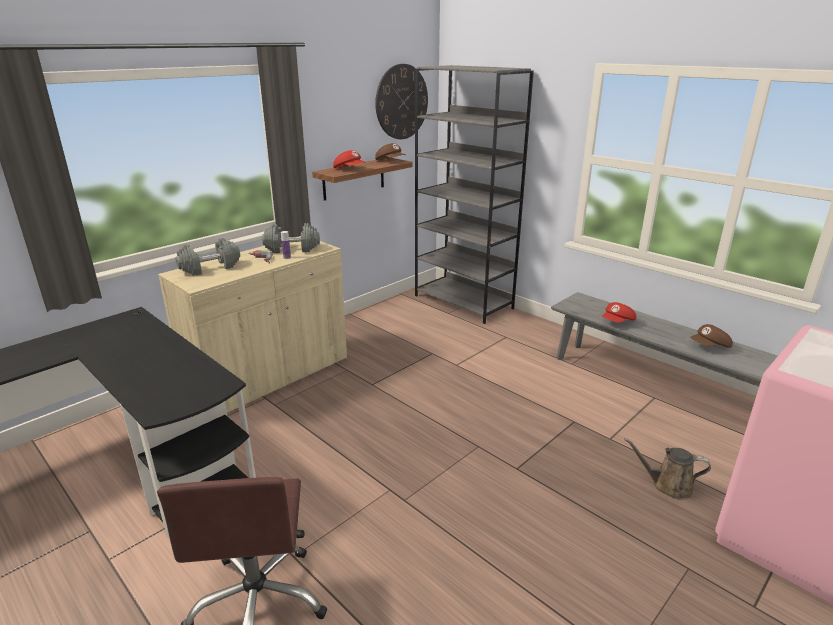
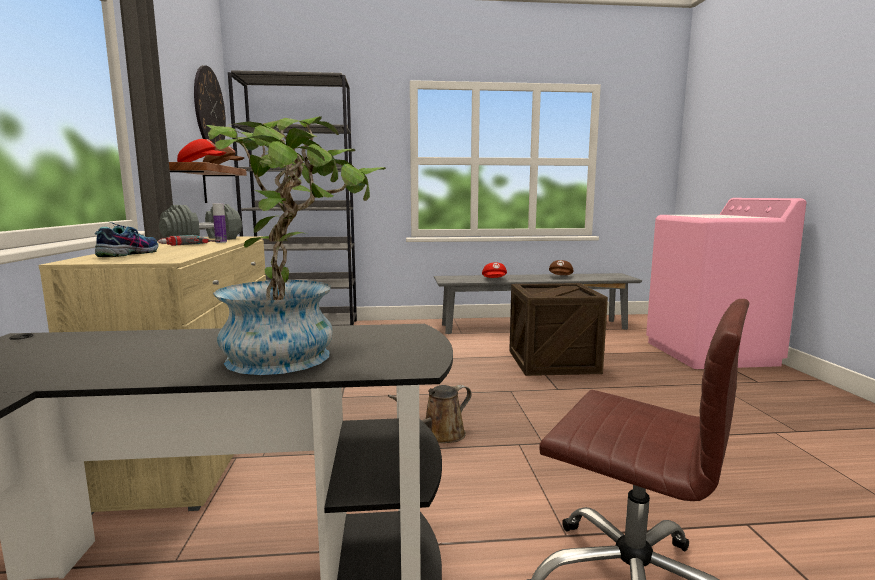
camera: 50 degrees left, 15 degrees down
(154, 378) = (295, 354): none -> potted plant
(210, 268) = (129, 253): grey dumbbell -> shoe
(580, 440) = (553, 362): none -> crate
(668, 485) = (630, 359): brown watering can -> brown watering can (439, 435)

